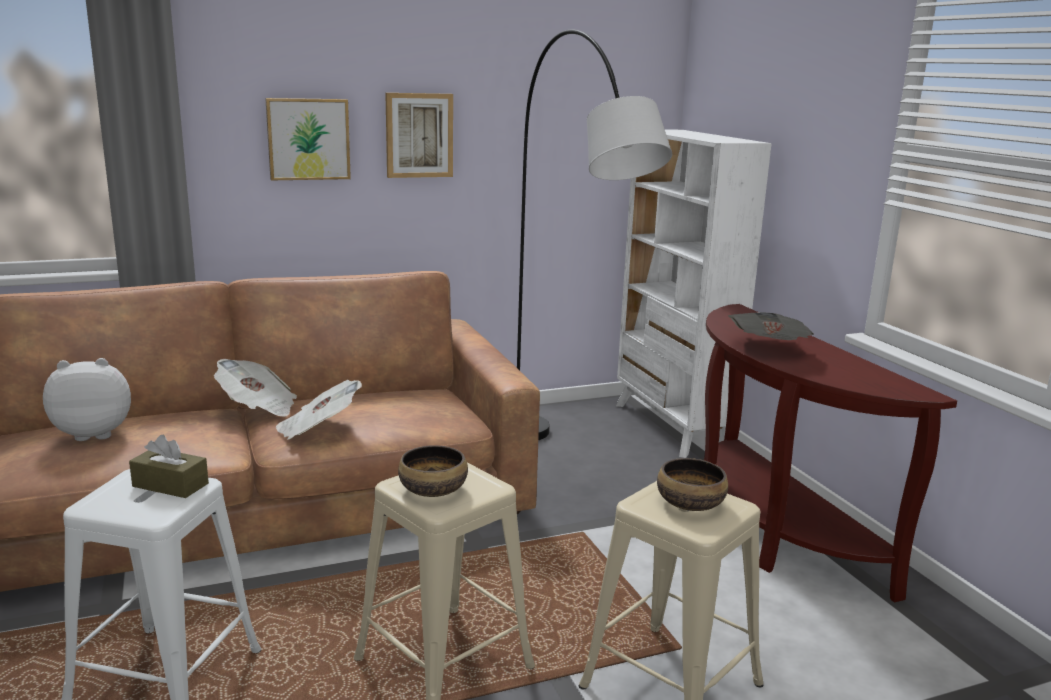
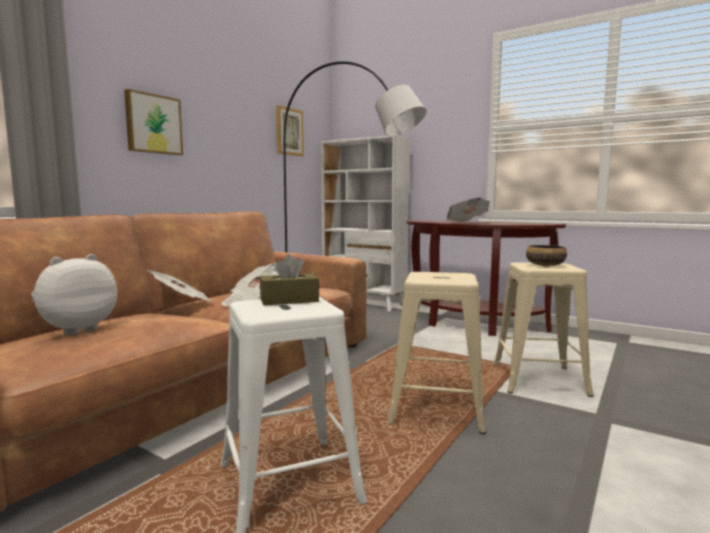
camera: 35 degrees left, 10 degrees down
(419, 135) = (218, 131): picture -> picture (289, 132)
(433, 490) = (441, 278): bowl -> none

